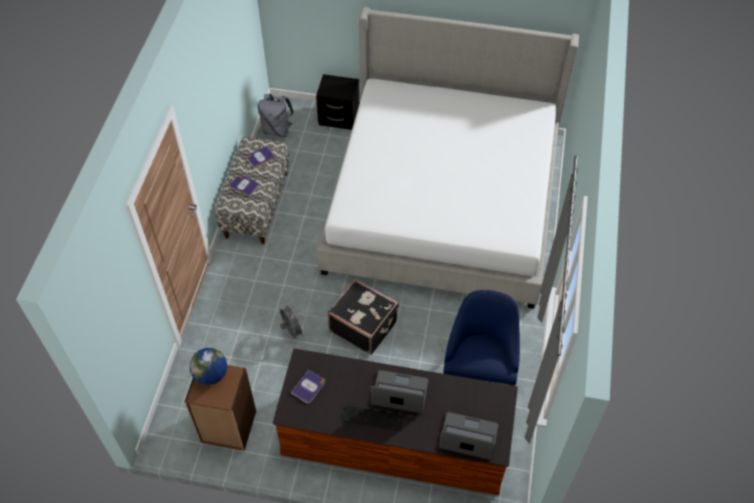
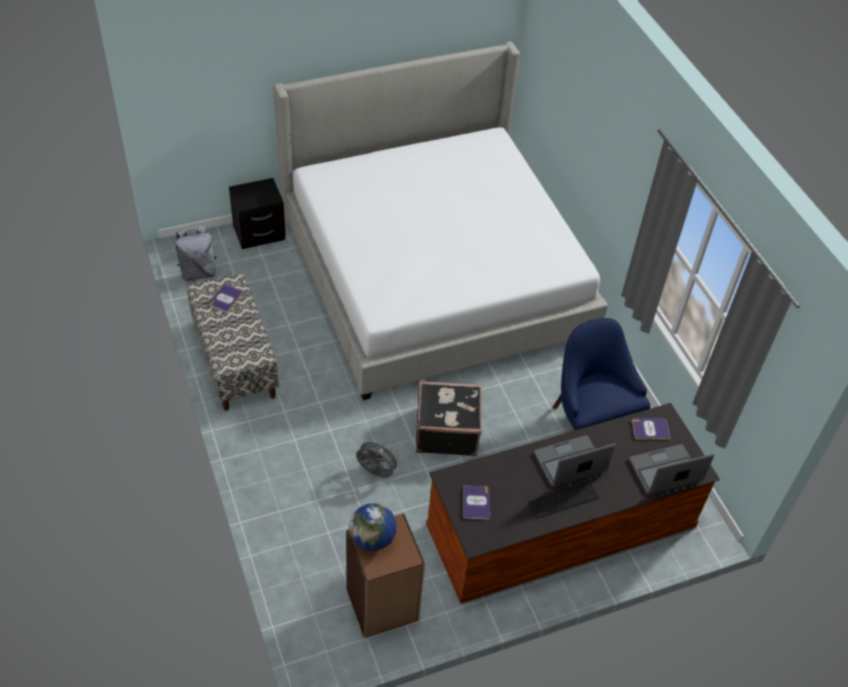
camera: 35 degrees left, 5 degrees down
(244, 185) = (230, 336): book -> book (650, 429)

